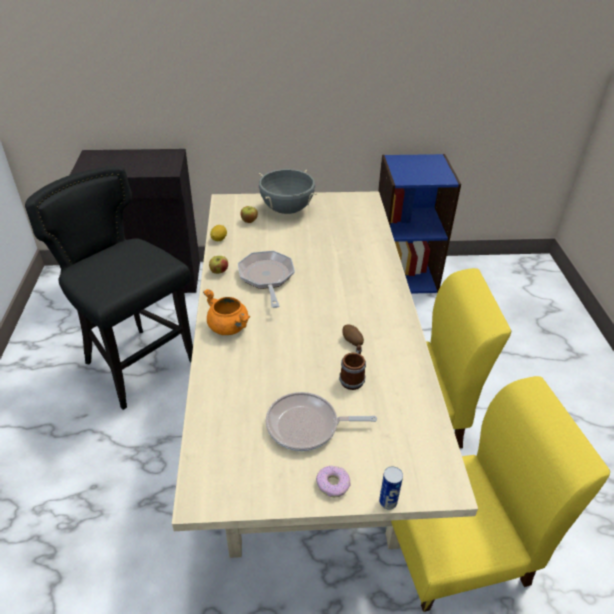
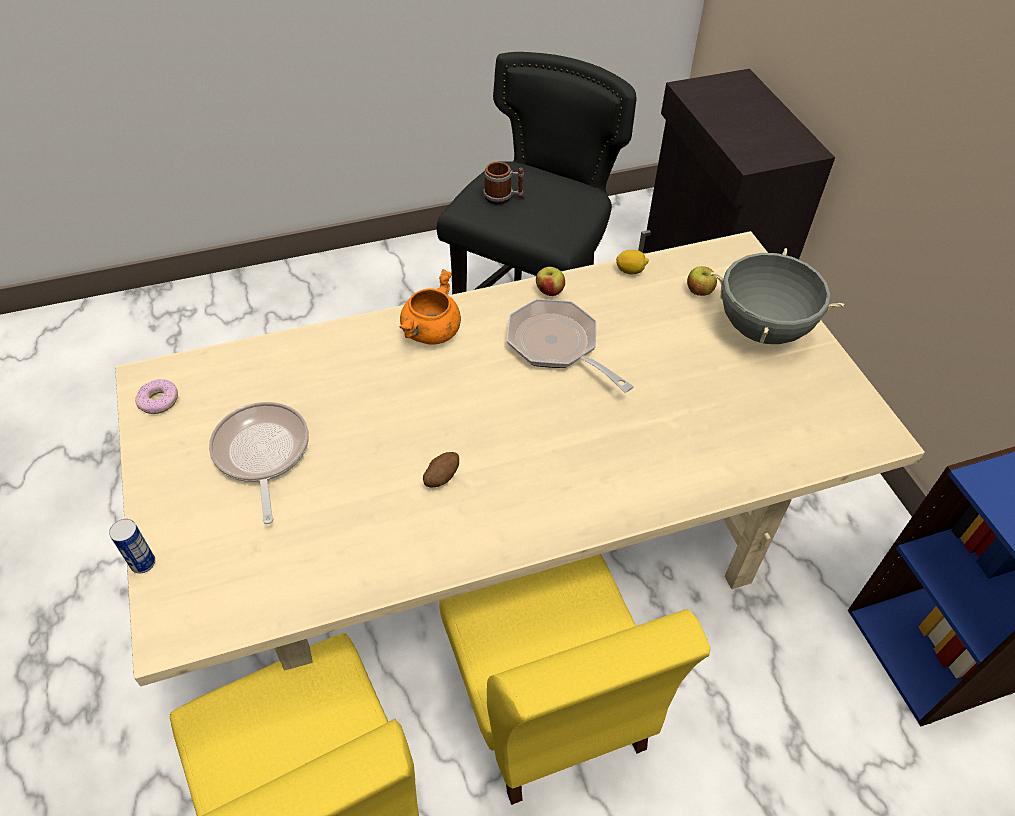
camera: 75 degrees right, 10 degrees up
(267, 278) = (557, 346): frying pan -> frying pan turned 105 degrees counterclockwise
(333, 484) = (169, 498): donut -> donut (159, 401)
(353, 378) = (362, 491): mug -> mug (503, 197)

